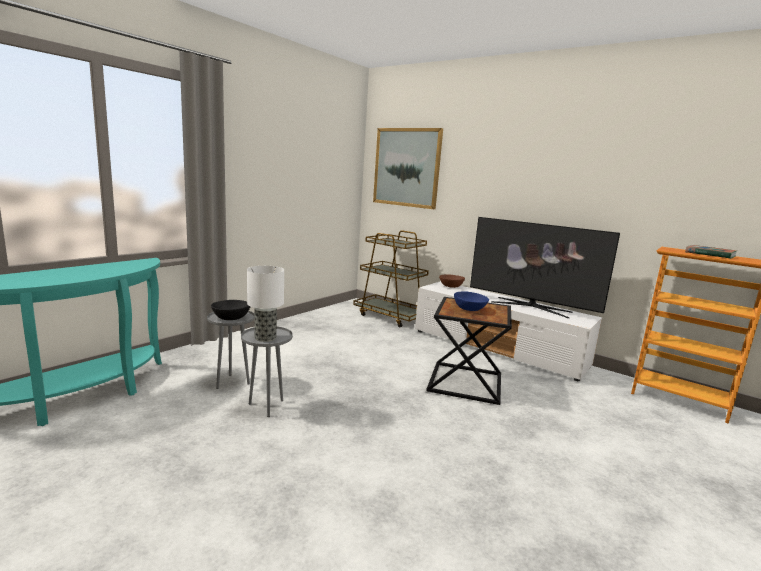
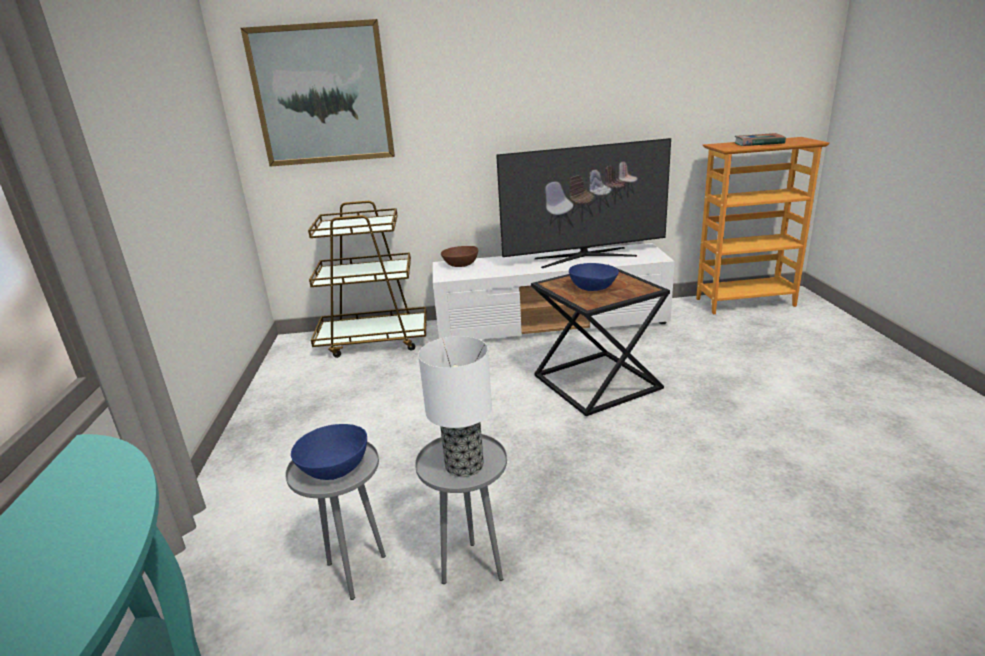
camera: 40 degrees left, 10 degrees up
(231, 318) = (334, 468): black bowl -> blue bowl

